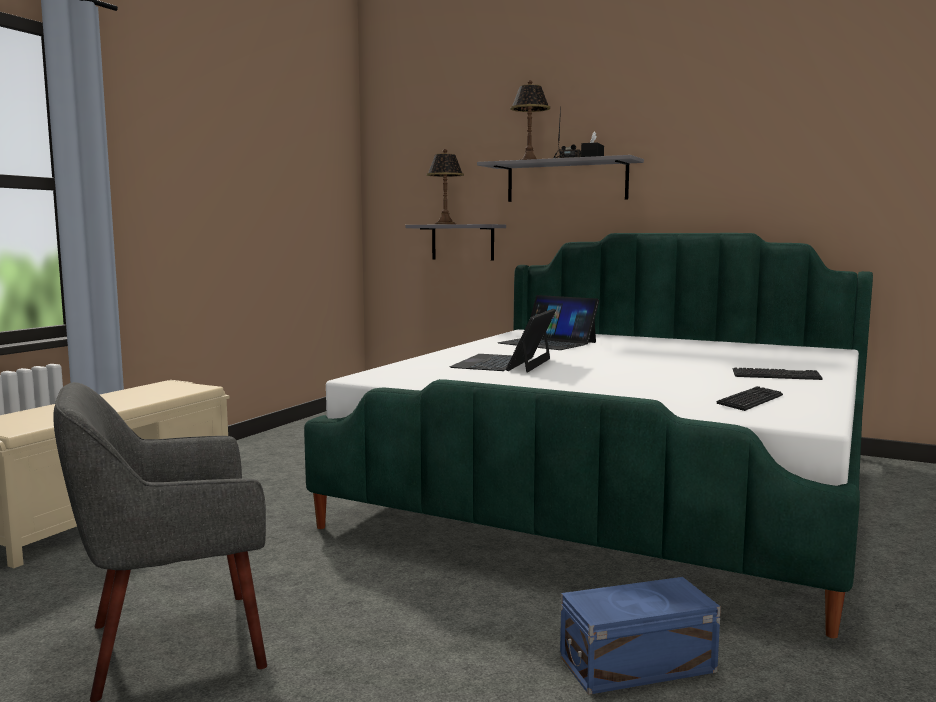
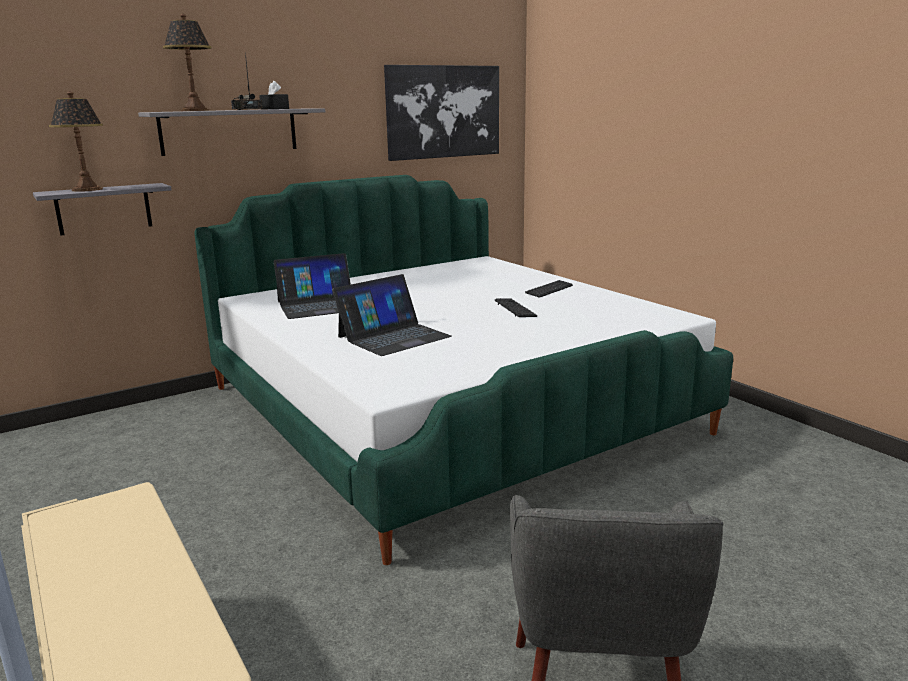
camera: 60 degrees left, 10 degrees up
(504, 363) = (393, 336): laptop -> laptop turned 90 degrees counterclockwise
(640, 665) = (723, 496): blue storage box -> none
(750, 401) = (616, 313): keyboard -> keyboard (515, 309)
(827, 159) = (443, 112): none -> picture

